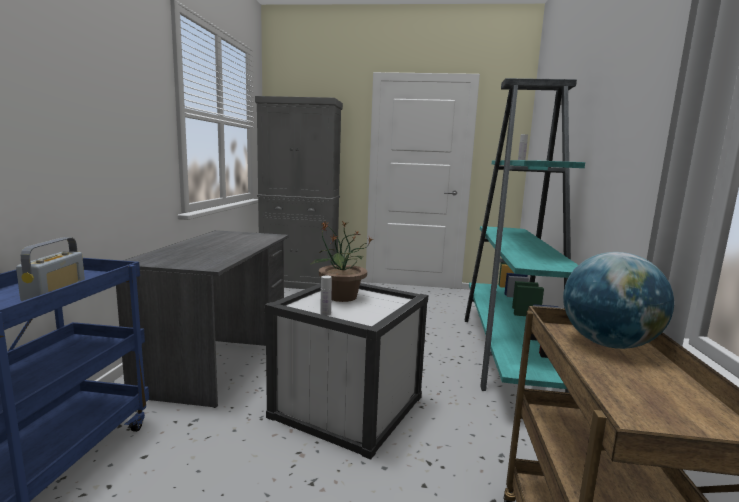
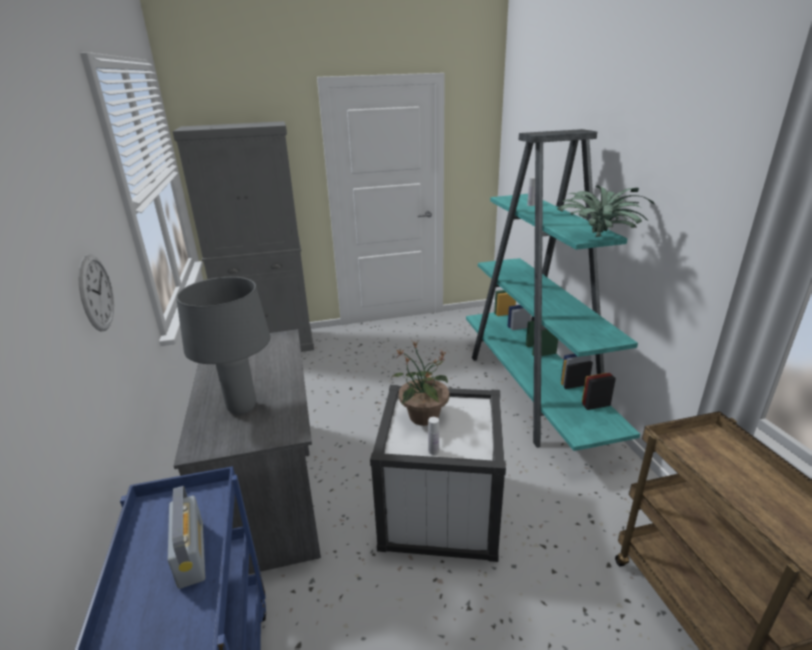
camera: 20 degrees left, 15 degrees up
(106, 125) = (96, 293): none -> wall clock
(195, 253) = (242, 407): none -> grey table lamp
(555, 160) = (600, 238): none -> potted plant
(608, 344) = (717, 453): globe -> none

